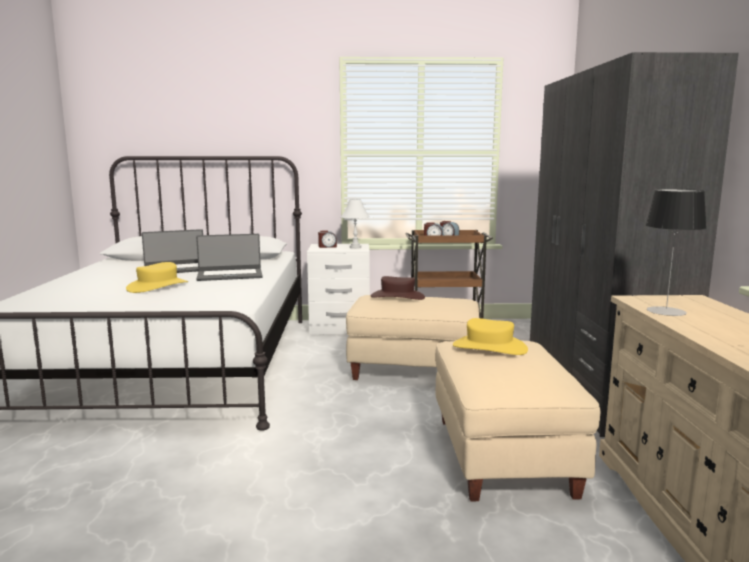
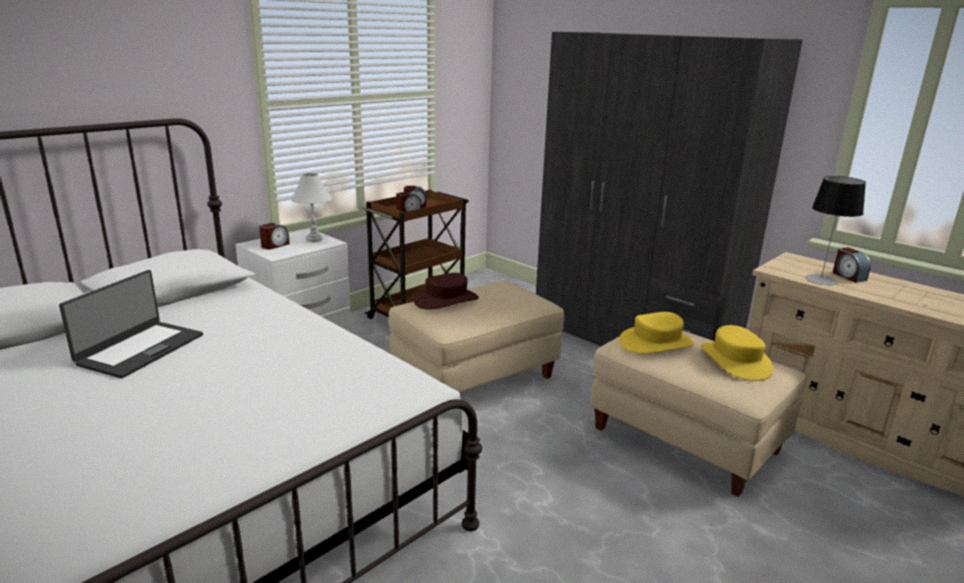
camera: 45 degrees left, 10 degrees up
(158, 286) = (215, 396): yellow hat -> yellow hat (735, 361)
(230, 275) = (262, 336): laptop -> none
(715, 316) = (848, 276): none -> alarm clock

